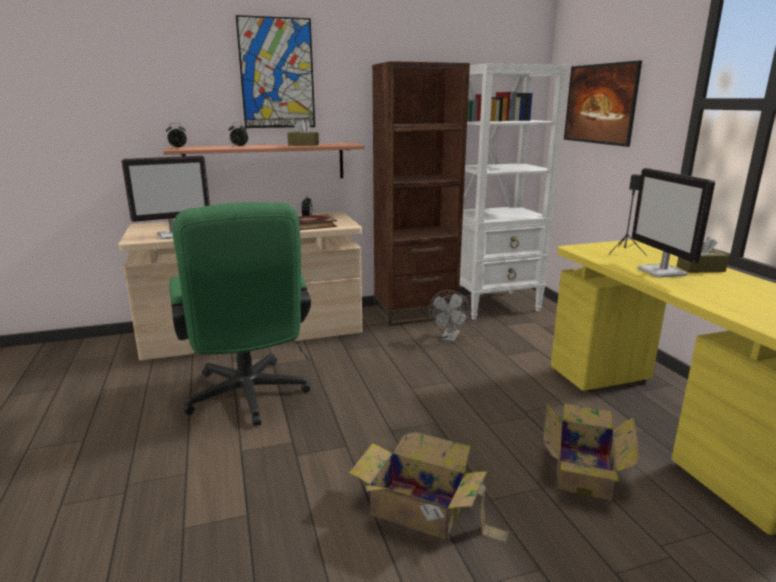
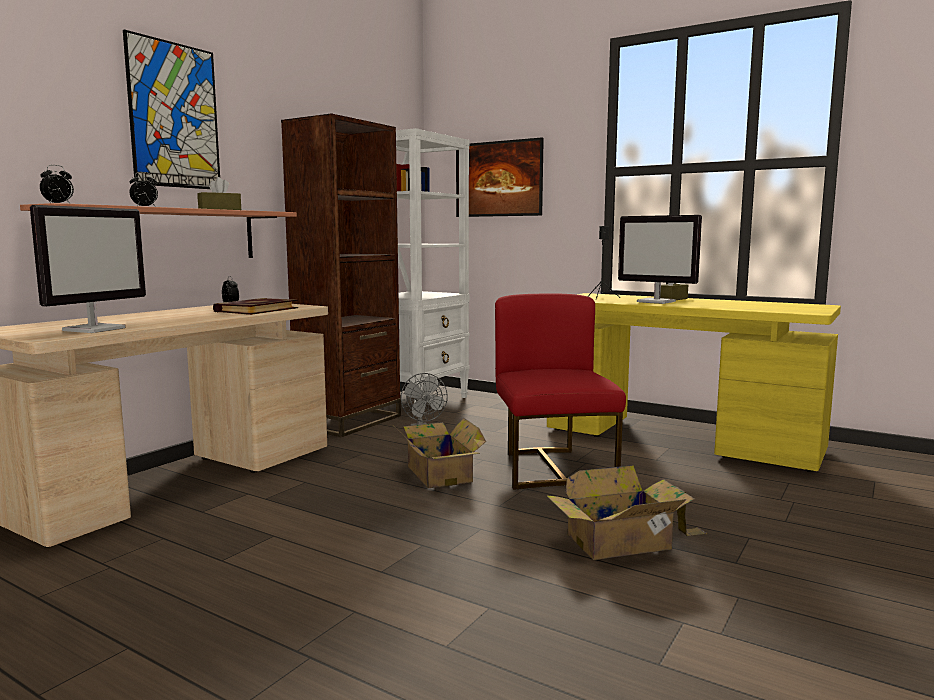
camera: 40 degrees left, 10 degrees down
(248, 399) = (298, 533): green office chair -> none
(490, 410) = (552, 468): none -> red chair
(584, 470) = (676, 479): cardboard box -> cardboard box (439, 473)

